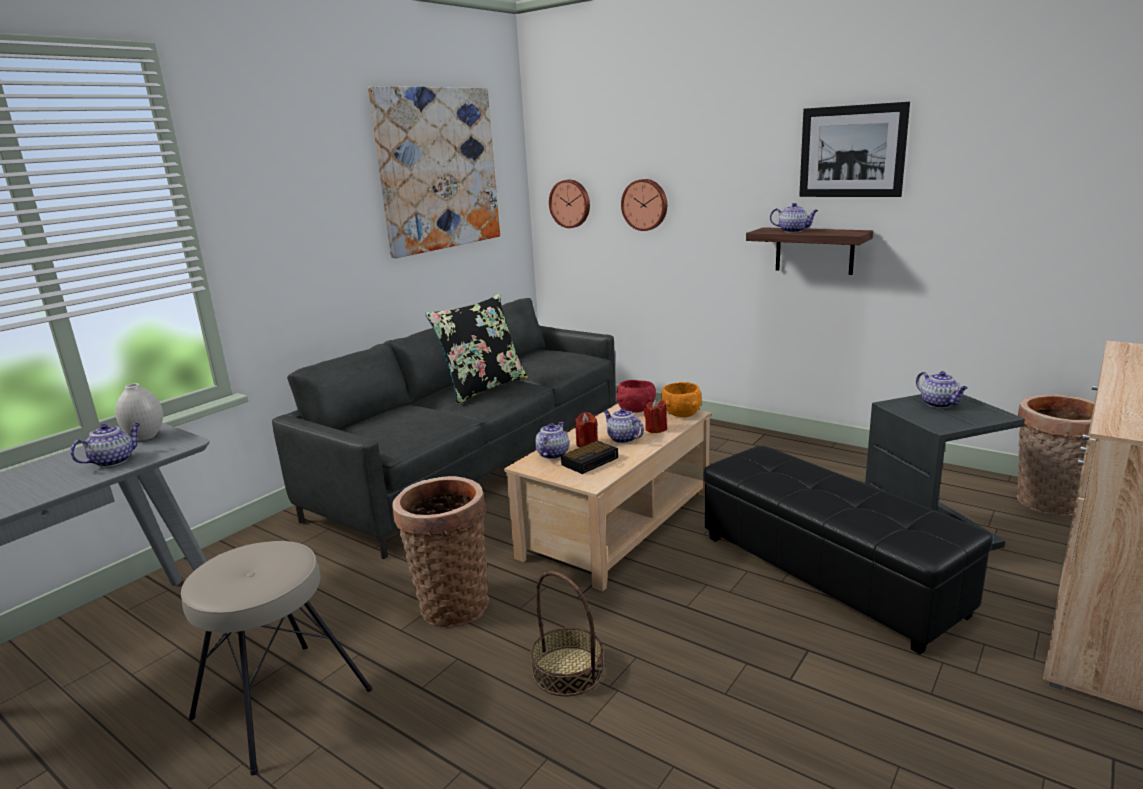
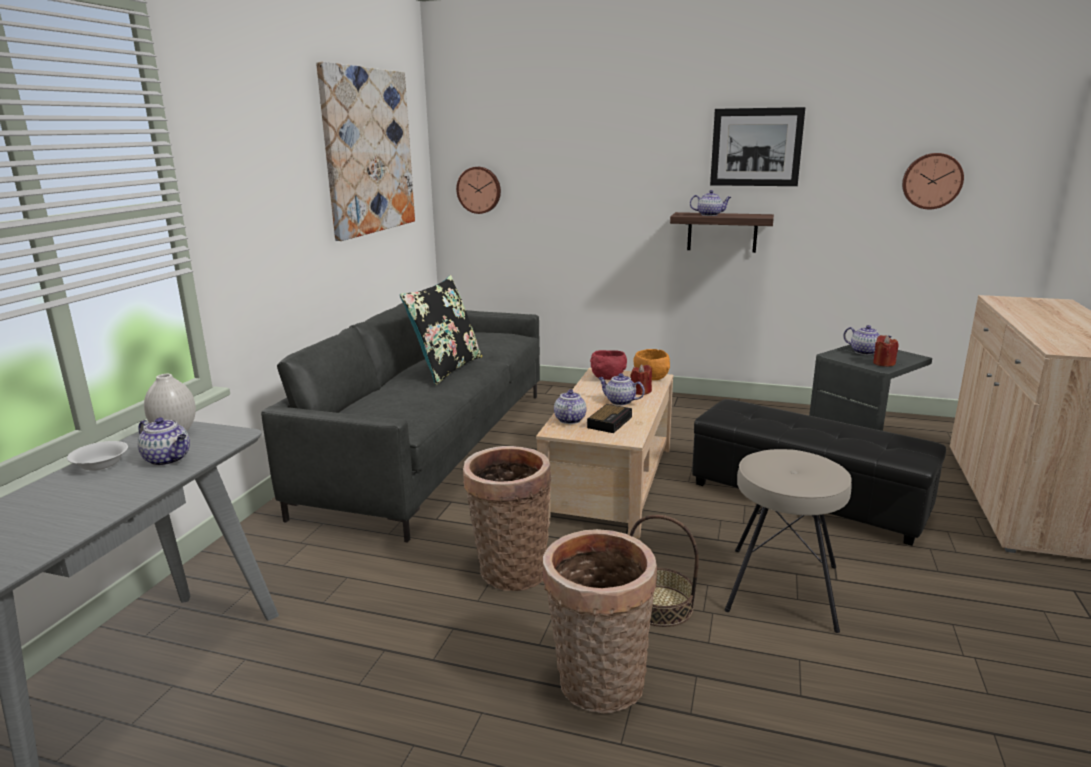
camera: 20 degrees left, 0 degrees up
(65, 460) = (101, 465): none -> white bowl
(114, 461) = (168, 459): teapot -> teapot turned 105 degrees clockwise
(280, 703) = (408, 685): beige stool -> beige stool (781, 587)
(587, 444) = (592, 408): red candle -> red candle (883, 363)
(645, 204) = (560, 191): wall clock -> wall clock (931, 181)
(1047, 504) = (920, 428): basket -> basket (597, 687)

